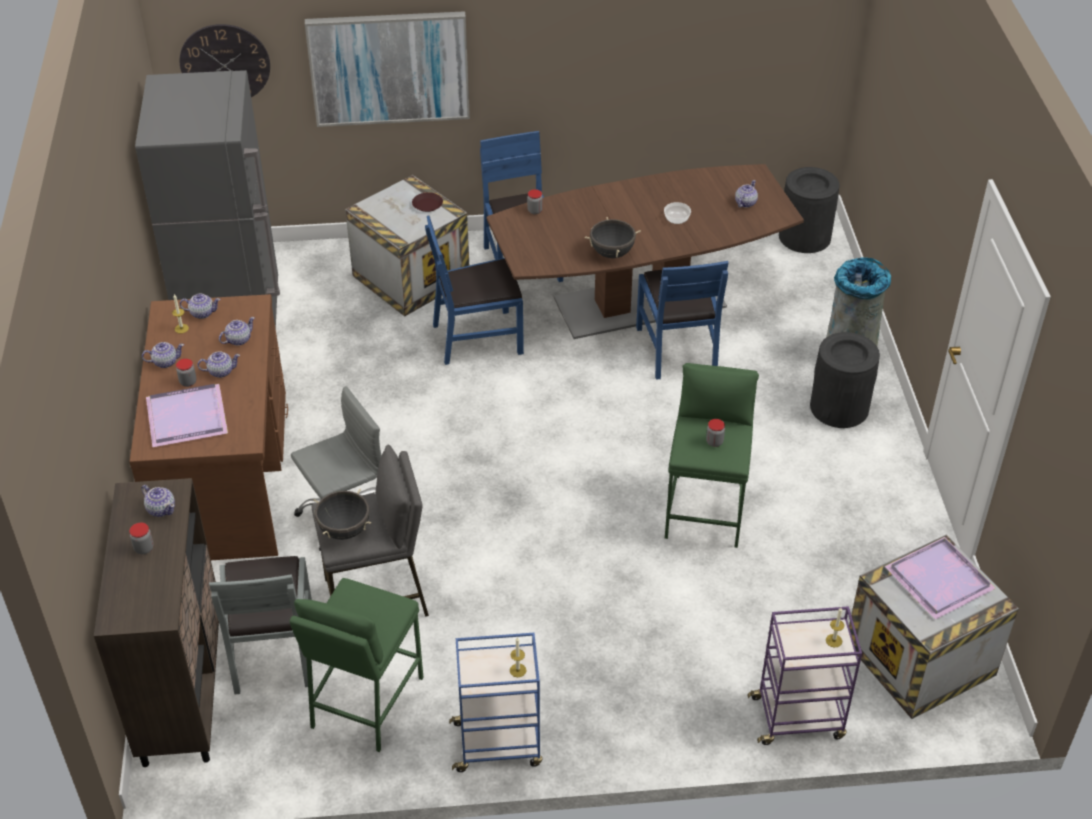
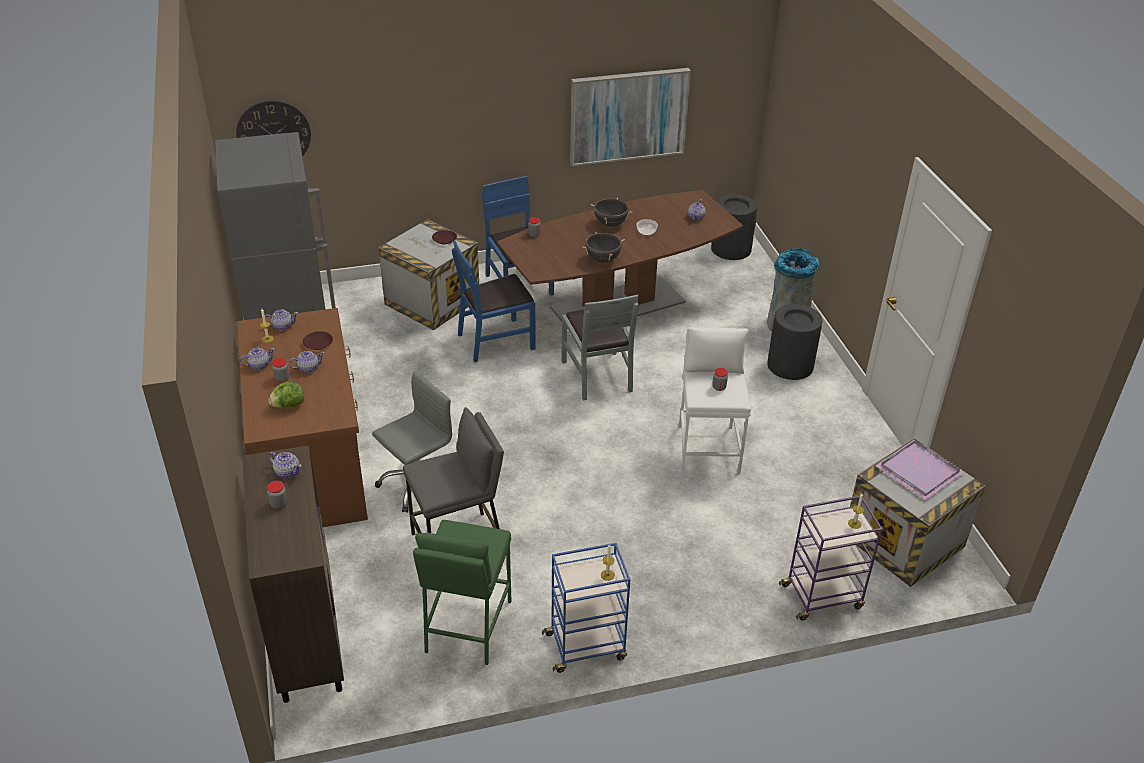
camera: 10 degrees left, 5 degrees down
(188, 418) = (288, 405): purple tray -> lettuce
(238, 340) = (317, 343): teapot -> brown plate
(272, 651) = (378, 595): grey chair -> grey chair (597, 375)
(344, 530) = (435, 482): black cooking pot -> black cooking pot (610, 224)
(389, 67) = (407, 130): picture -> picture (628, 115)
(677, 349) = (655, 335): blue chair -> none
(706, 510) = (708, 449): green stool -> white stool

